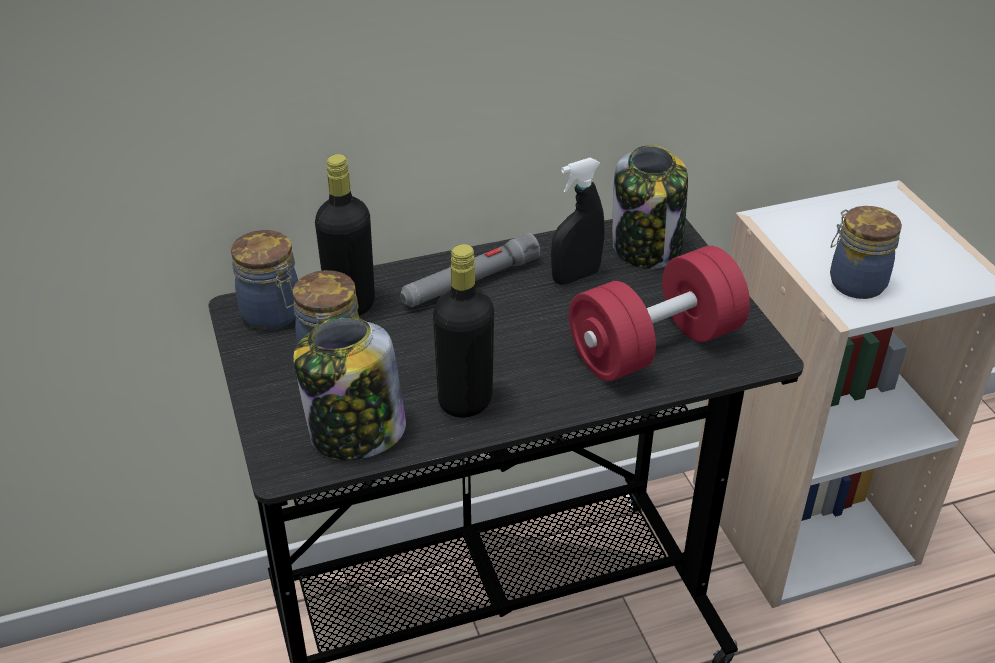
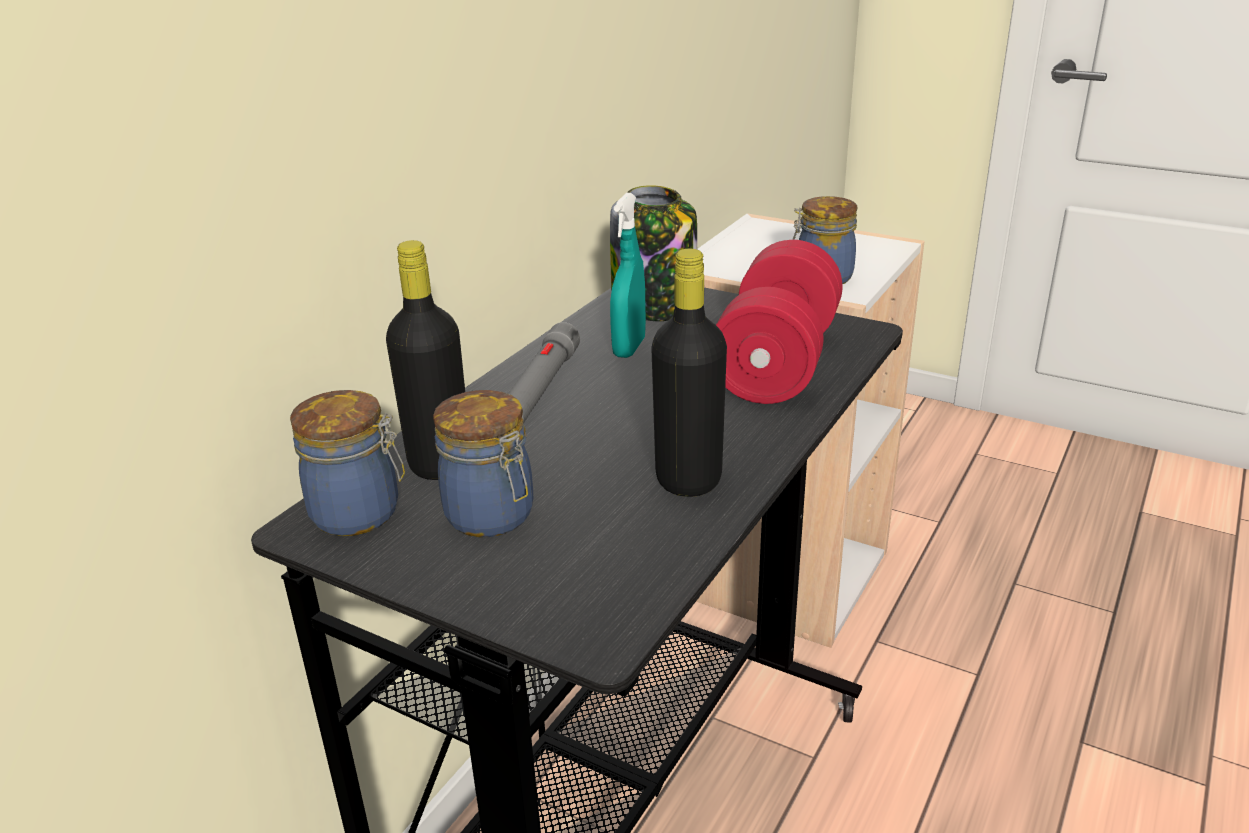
camera: 40 degrees left, 10 degrees down
(355, 433) = (624, 563): jar -> none
(575, 276) = (629, 348): black spray bottle -> turquoise spray bottle

